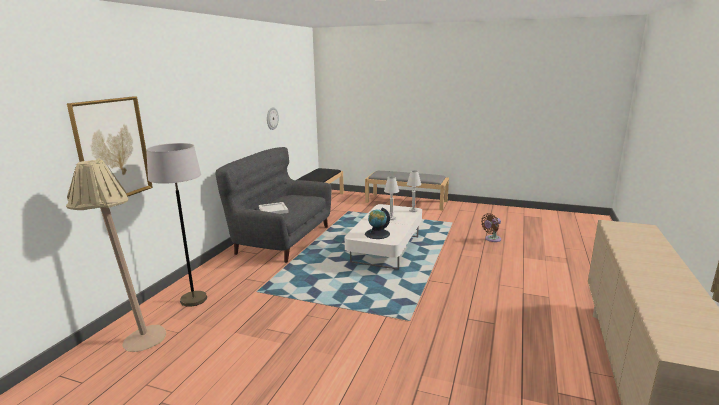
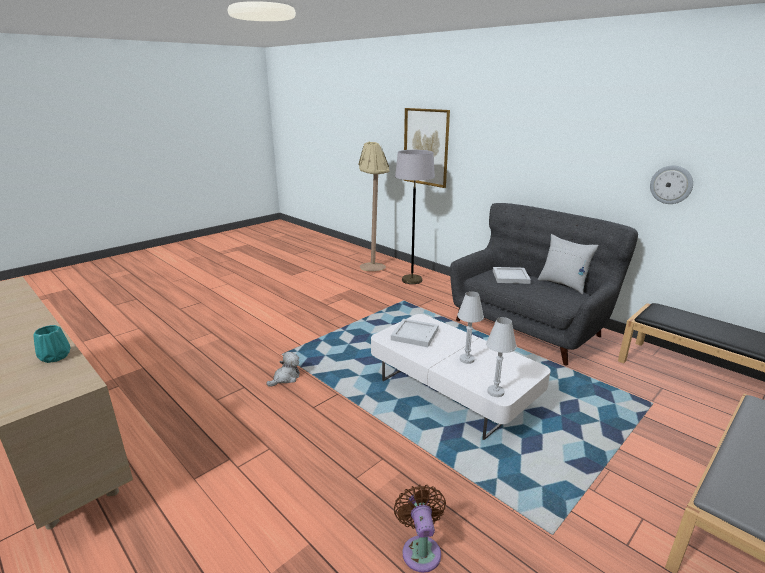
camera: 115 degrees right, 5 degrees up
(276, 199) = (562, 285): none -> grey pillow
(377, 234) = (414, 334): globe -> white tray
(436, 305) = (285, 378): none -> plush toy
(624, 241) = (54, 357): none -> turquoise vase

